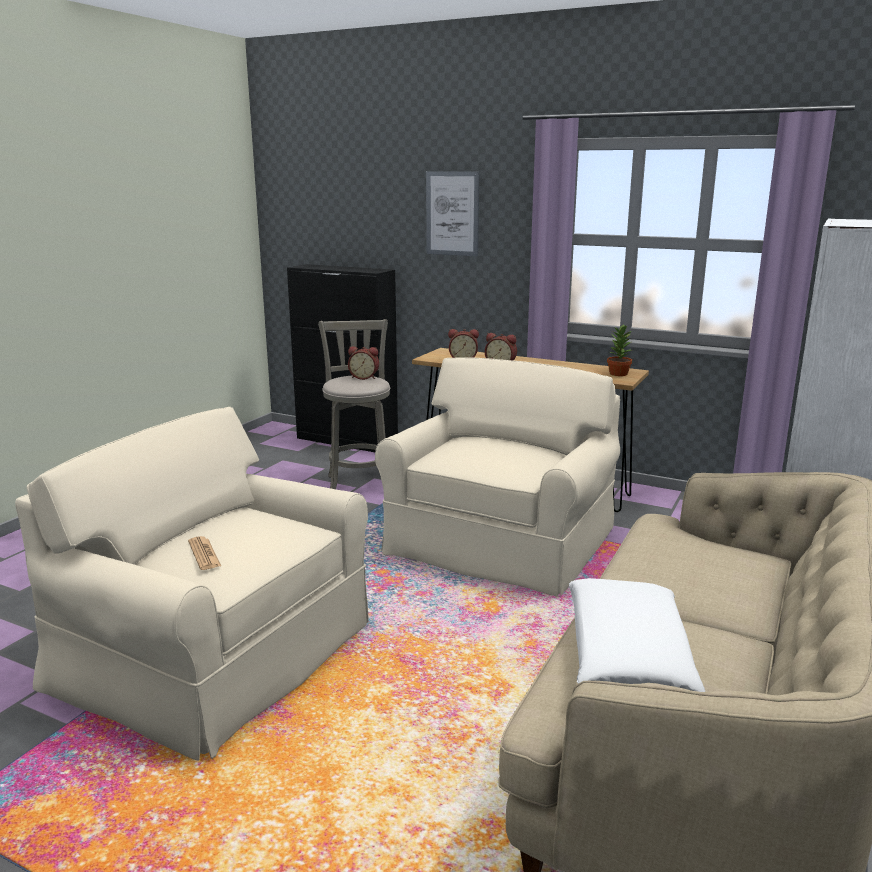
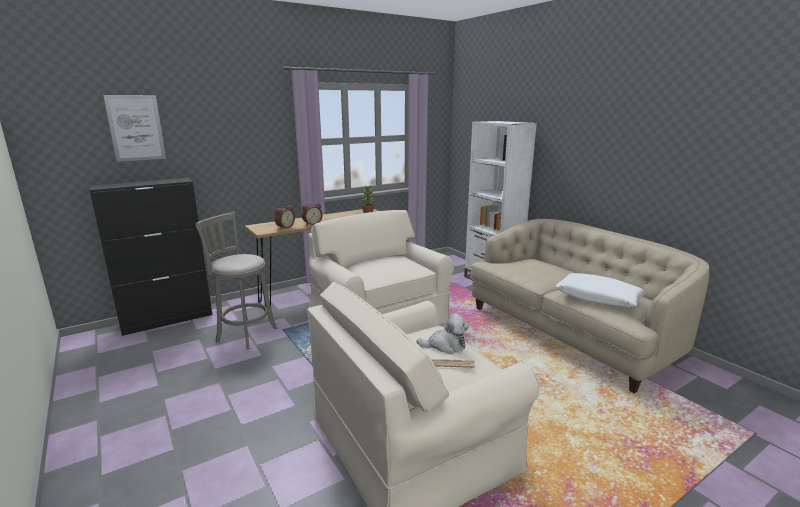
camera: 60 degrees left, 0 degrees up
(255, 542) = (445, 346): none -> plush toy
(364, 377) = (237, 256): alarm clock -> none
(452, 213) = (230, 132): picture -> picture (136, 128)

